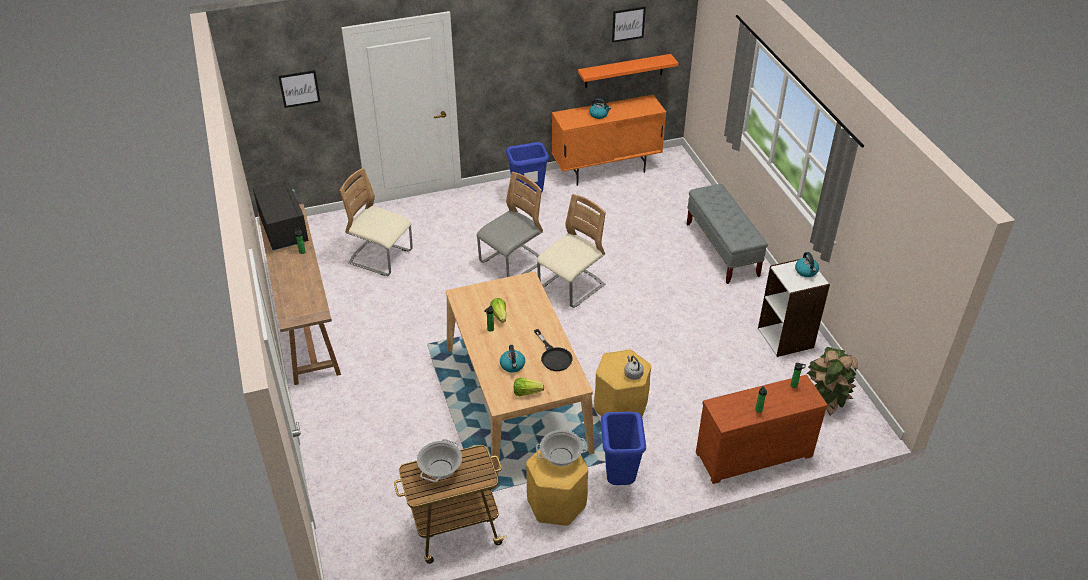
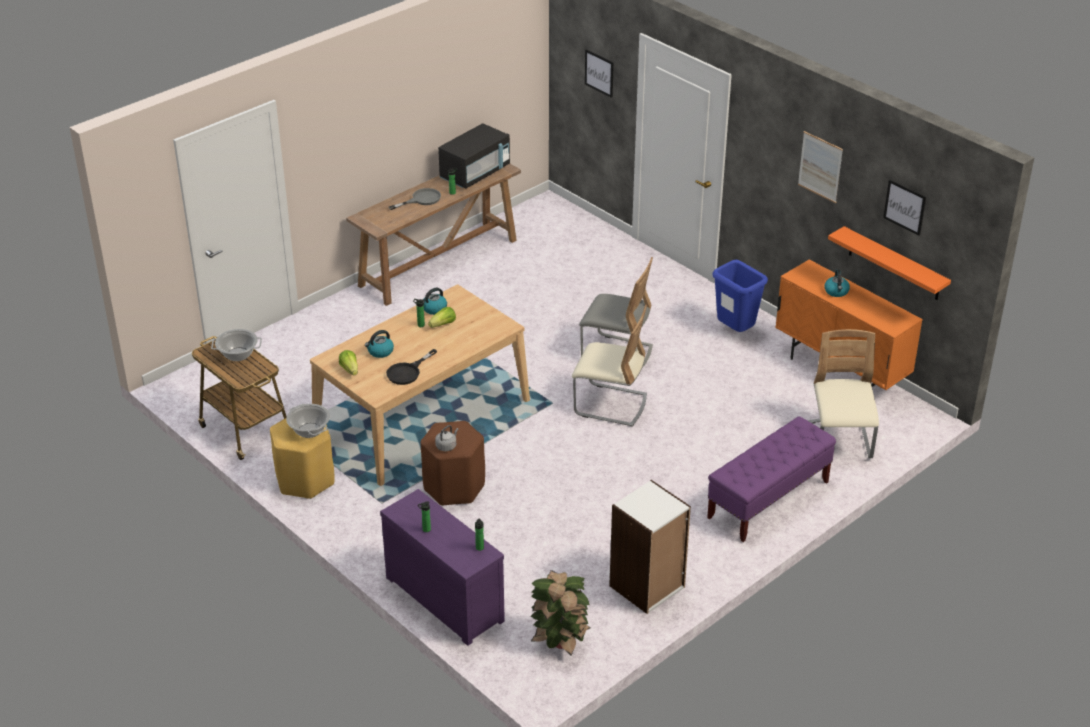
camera: 65 degrees right, 5 degrees down
(295, 273) = (421, 199): none -> grey frying pan
(381, 258) = (559, 272): beige chair -> beige chair (840, 441)
(550, 37) = (820, 167): none -> picture
(619, 478) = (357, 511): blue trash can -> none
(621, 407) = (454, 487): yellow stool -> brown stool
(722, 250) = (768, 500): grey bench -> purple bench
(752, 452) = (447, 597): brown dresser -> purple dresser
(806, 271) = (661, 509): kettle -> kettle (434, 309)

